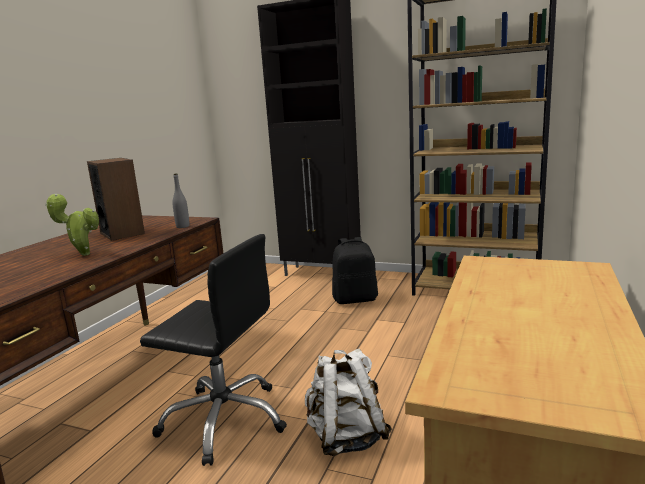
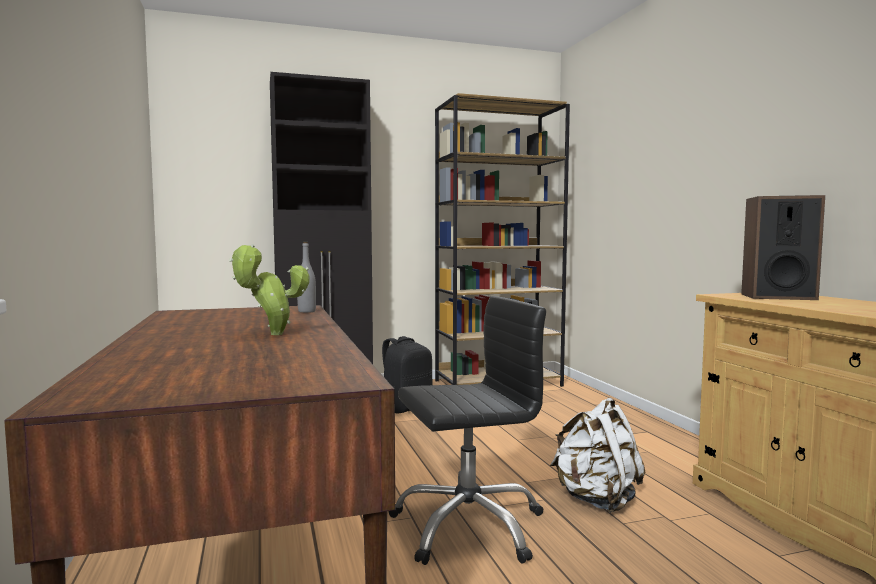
camera: 40 degrees left, 10 degrees down
(122, 233) = (241, 320): speaker -> speaker (777, 297)

